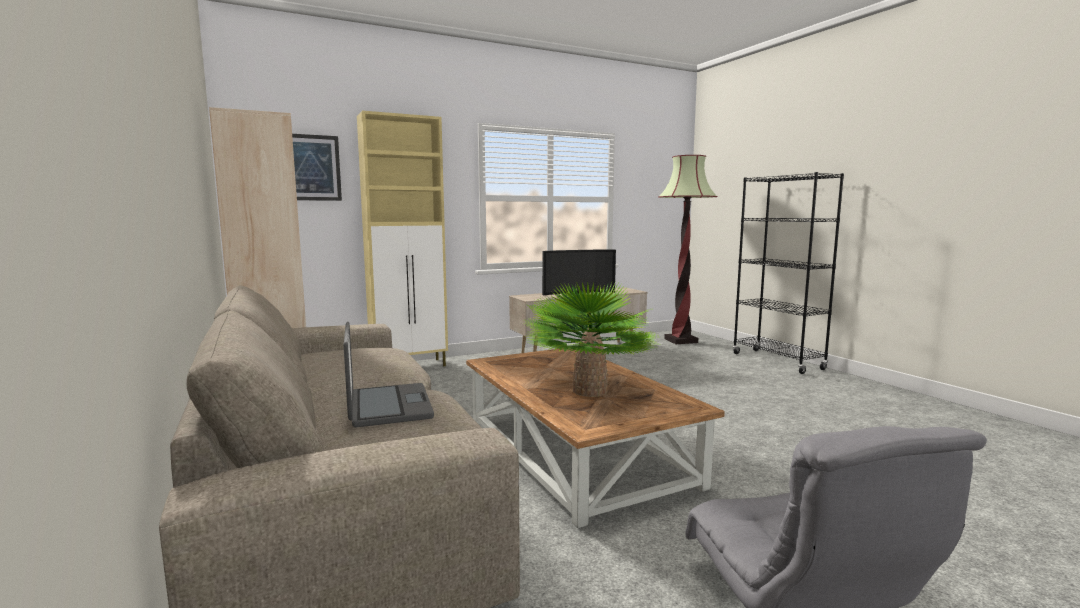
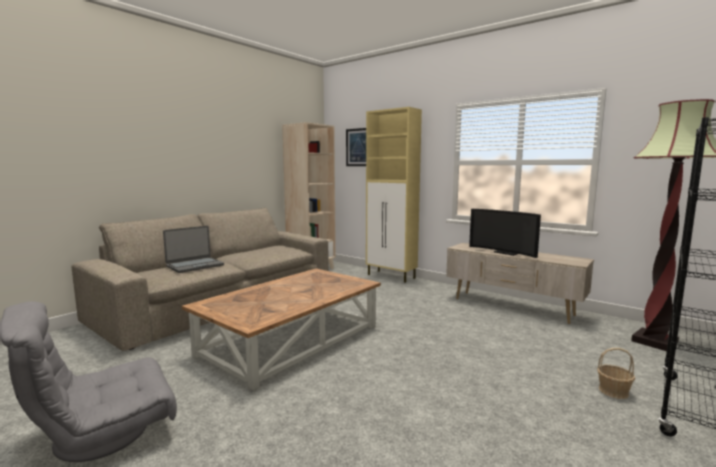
camera: 65 degrees right, 0 degrees up
(590, 391) = (271, 297): potted plant -> none
(748, 368) = (613, 391): none -> basket

